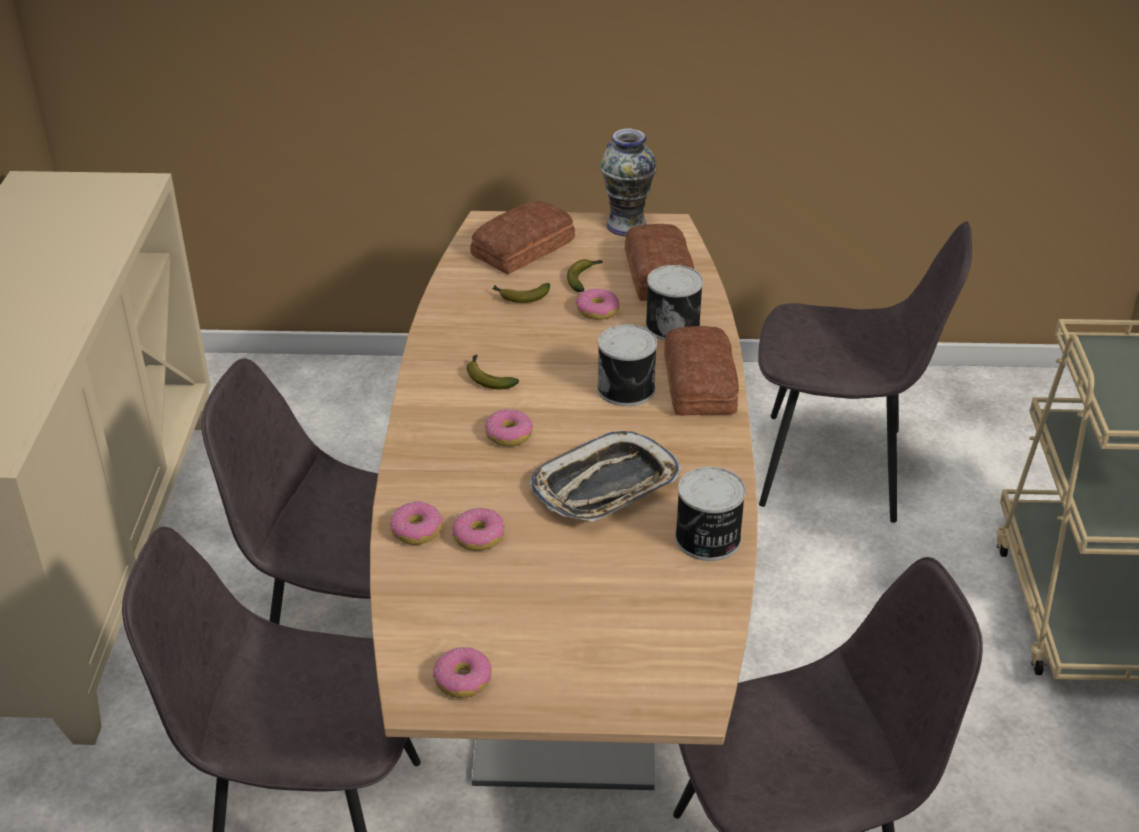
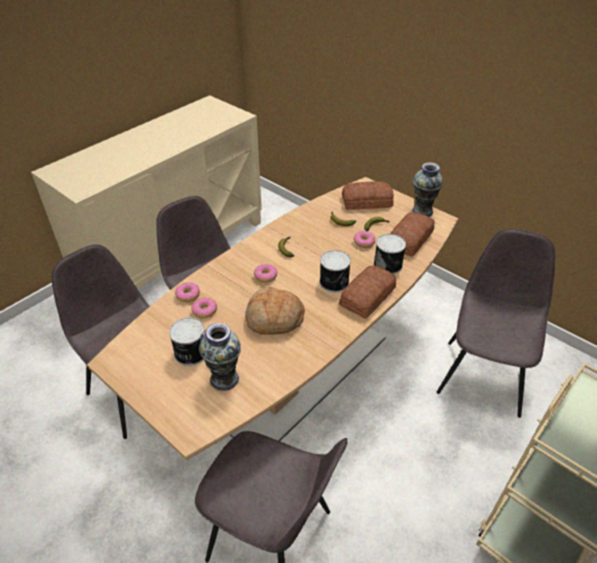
camera: 40 degrees right, 5 degrees up
(463, 680) = (130, 364): donut -> none
(605, 486) = (274, 319): tray -> bread
(642, 607) = (224, 379): none -> vase
(708, 539) = (285, 367): can -> can (190, 353)
(836, 468) = (482, 375): grey chair -> grey chair turned 120 degrees counterclockwise

